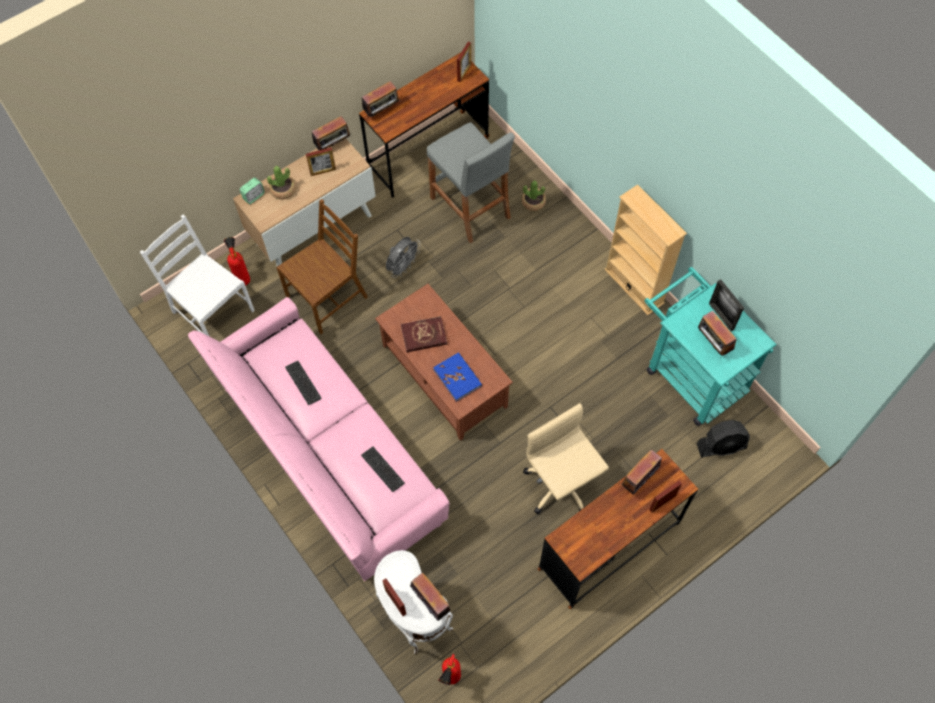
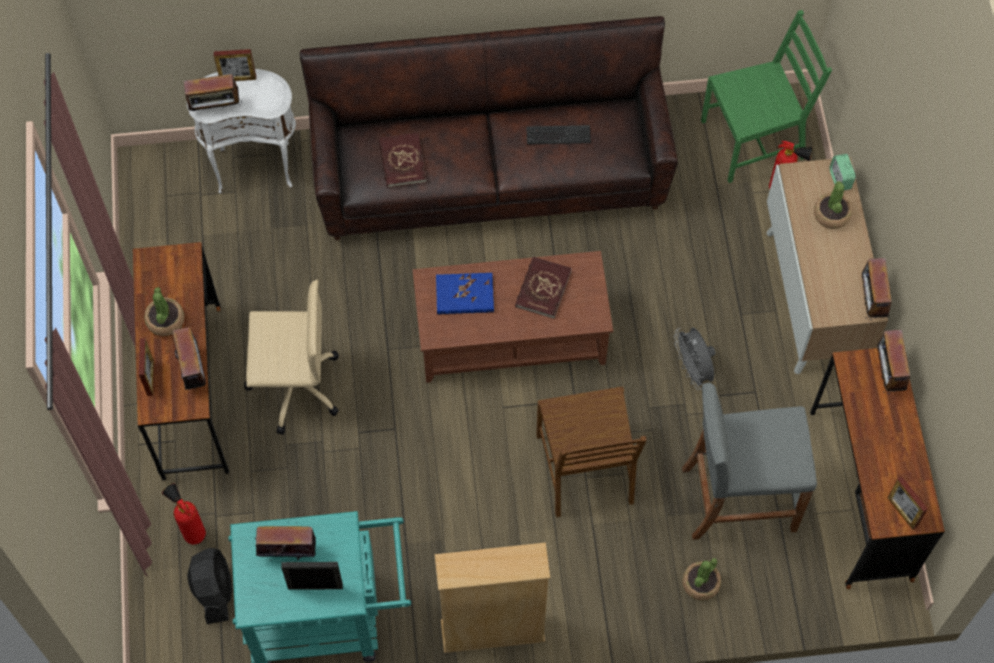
camera: 120 degrees right, 0 degrees up
(212, 312) = (753, 140): white chair -> green chair
(323, 171) = (835, 270): picture frame -> none
(327, 296) = (700, 267): brown chair -> brown chair (586, 469)
(329, 455) = (490, 174): pink sofa -> brown sofa
(382, 469) = (402, 162): keyboard -> red book
(450, 680) = (172, 166): fire extinguisher -> fire extinguisher (191, 531)
(617, 521) = (165, 320): none -> potted plant
(721, 446) = (214, 590): black fan -> black fan turned 150 degrees clockwise

